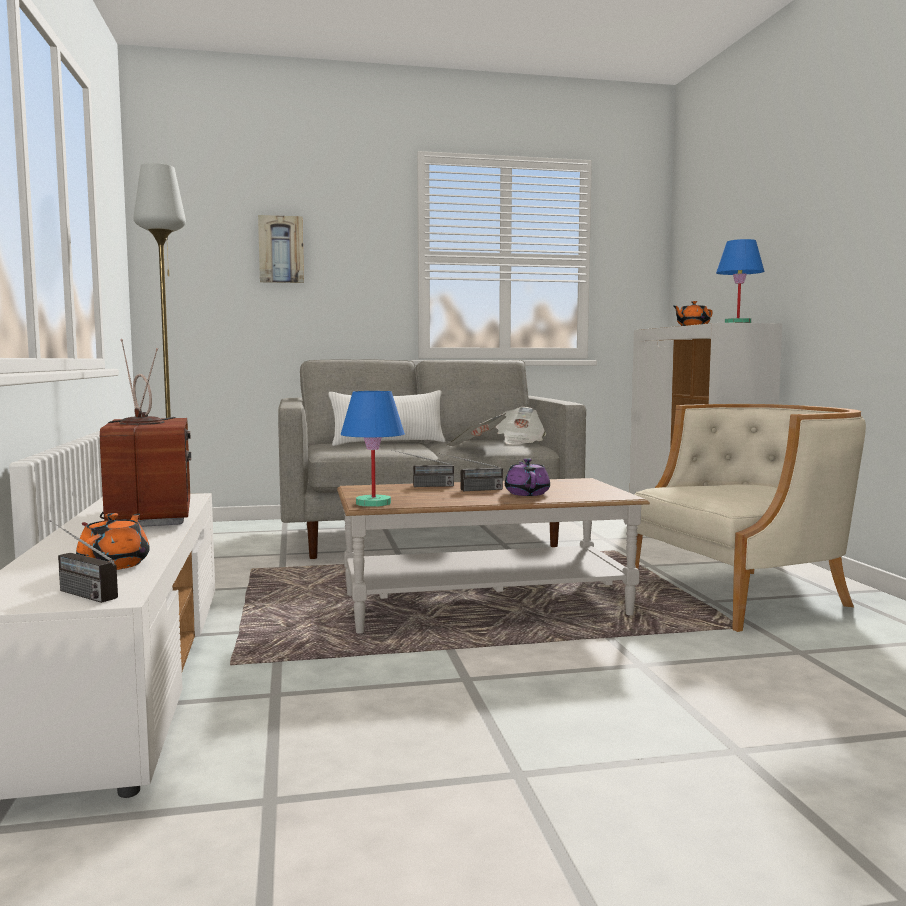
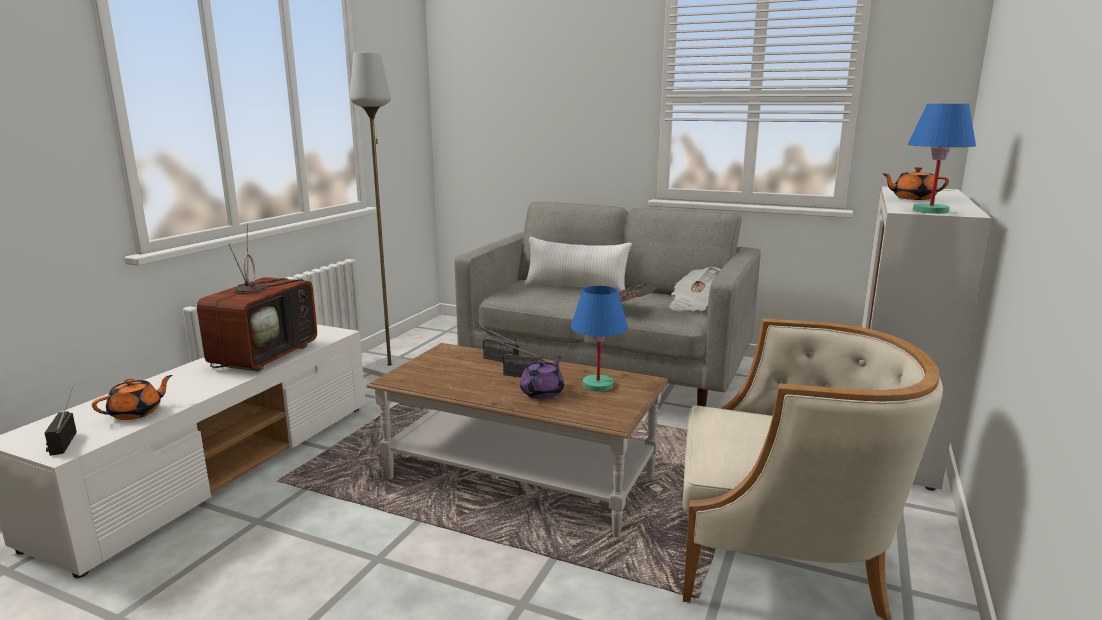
camera: 35 degrees right, 10 degrees up
(281, 249) = (539, 94): picture -> none
(373, 503) = (402, 378): blue table lamp -> blue table lamp (597, 385)

